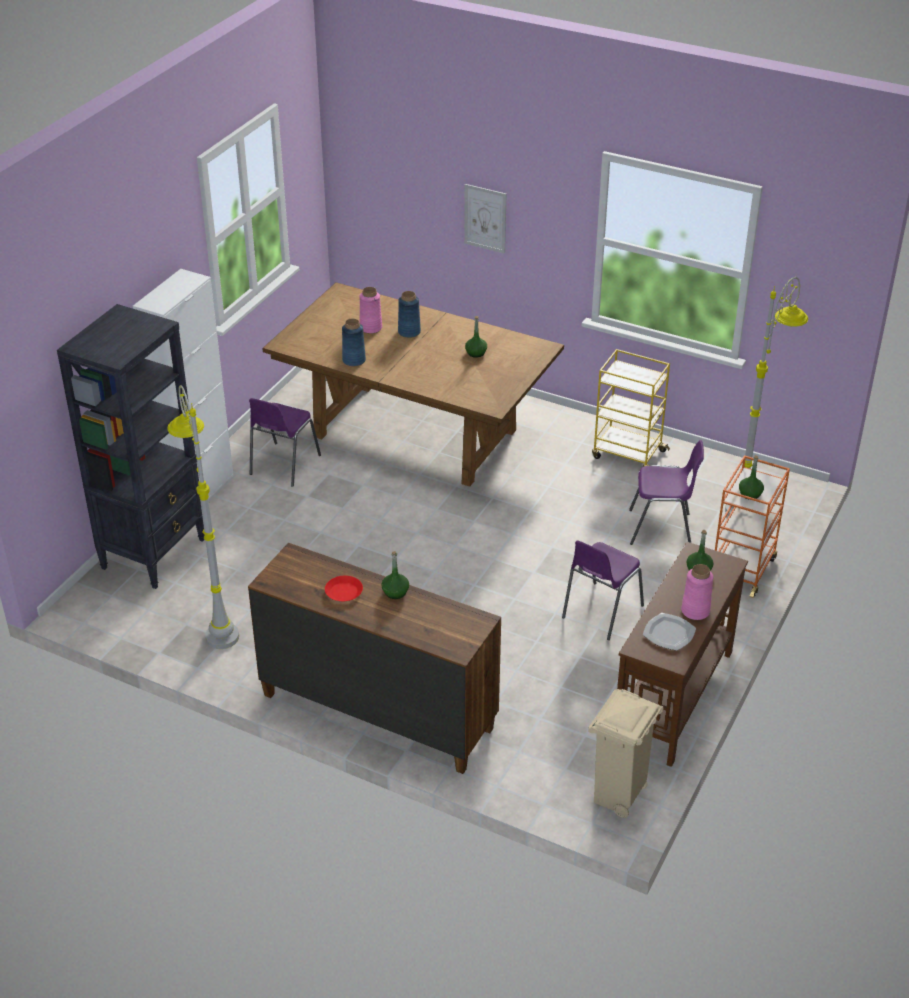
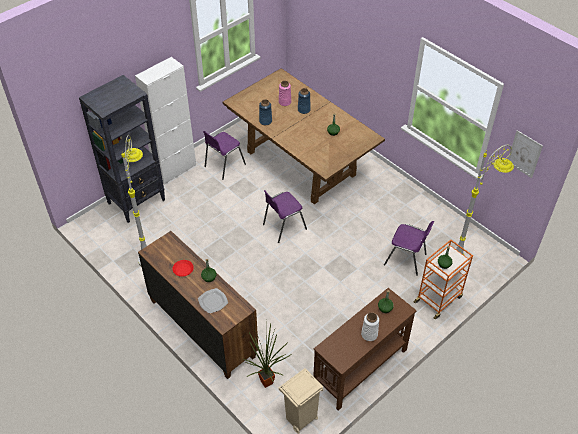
camera: 20 degrees right, 10 degrees up
(485, 218) = (360, 54): picture -> picture (524, 154)
(535, 758) = (269, 381): none -> potted plant
(600, 612) = (346, 303): purple chair -> purple chair (283, 227)
(627, 454) = (410, 206): yellow cart -> none
(668, 633) = (346, 344): plate -> plate (212, 301)
(695, 611) = (369, 334): pink vase -> white vase

